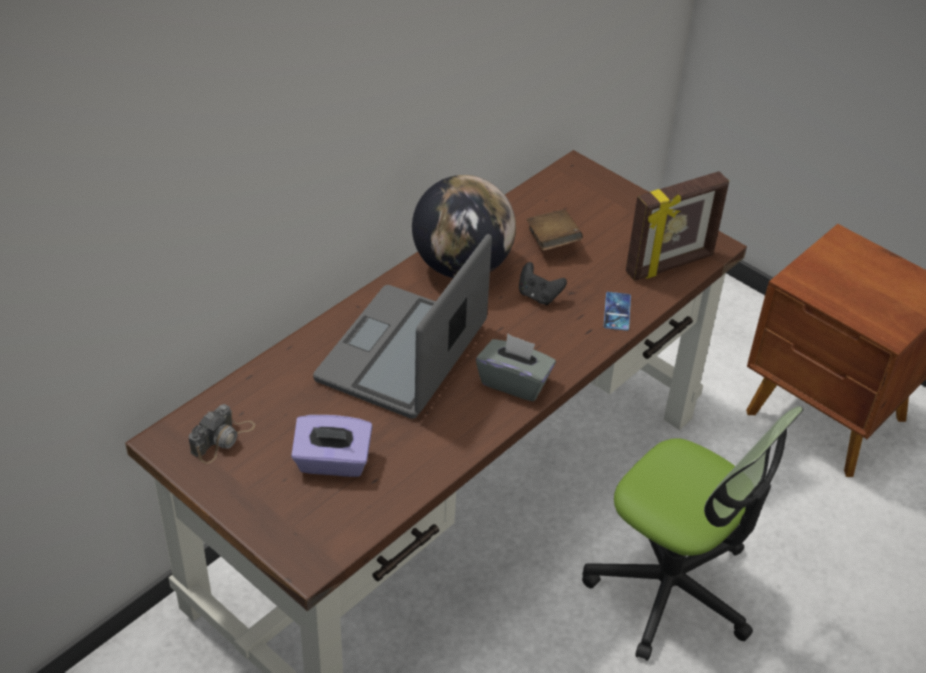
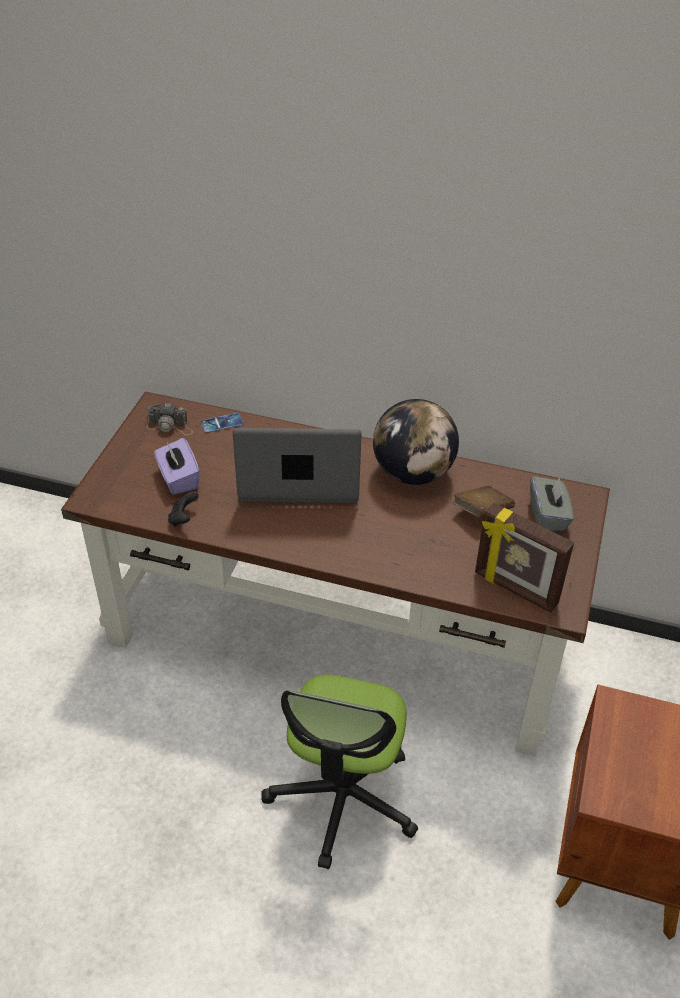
camera: 65 degrees right, 0 degrees up
(514, 382) = (310, 540): grey tissue box -> grey tissue box (548, 516)
(538, 296) = (413, 523): black game controller -> black game controller (183, 518)
(617, 311) = (431, 573): phone -> phone (222, 423)

